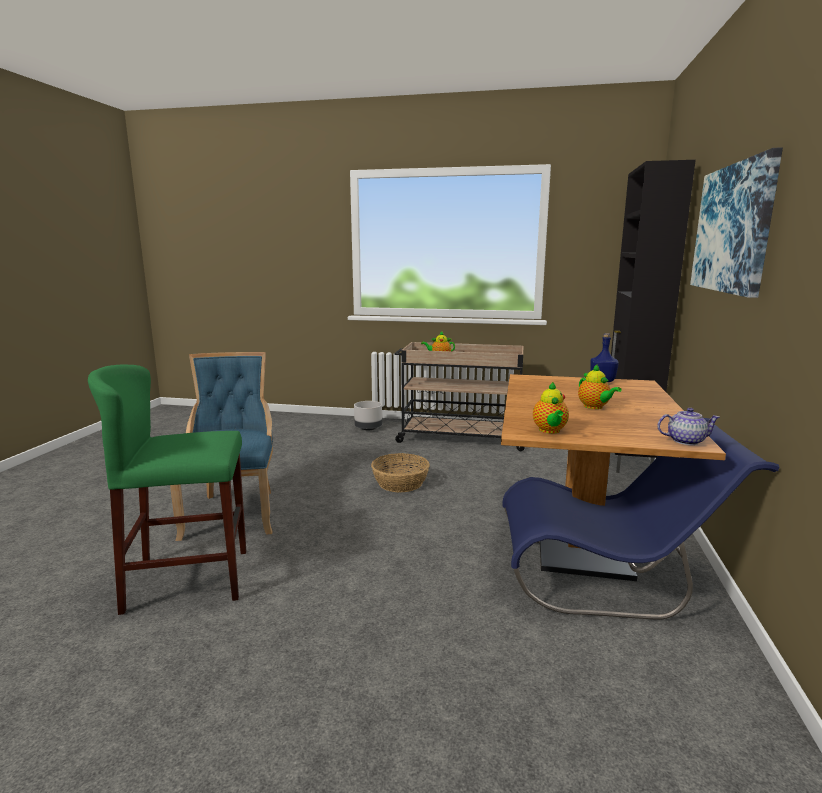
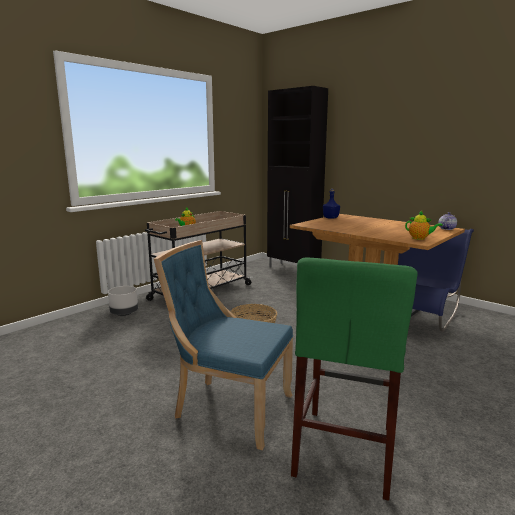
camera: 60 degrees left, 0 degrees up
(594, 407) = (382, 227): teapot -> none
(732, 228) = (391, 128): picture -> none

